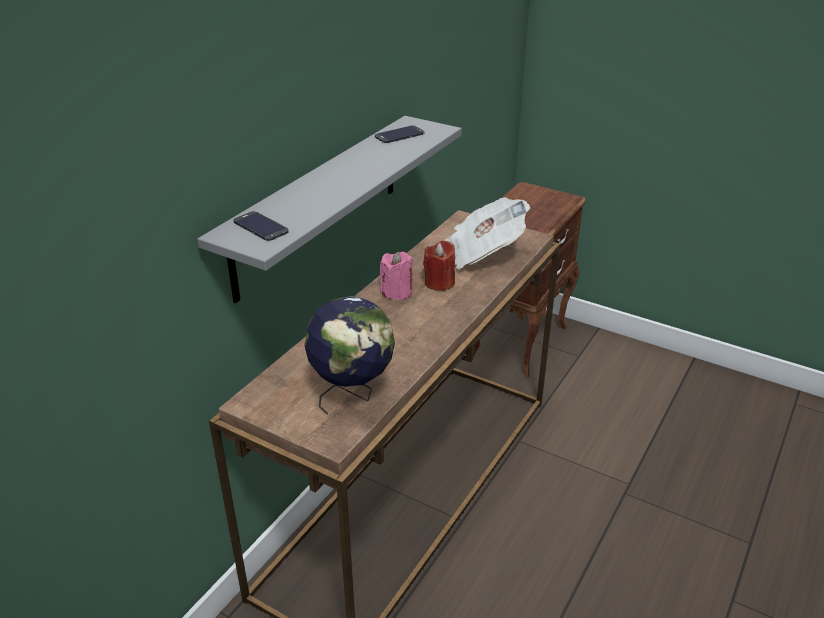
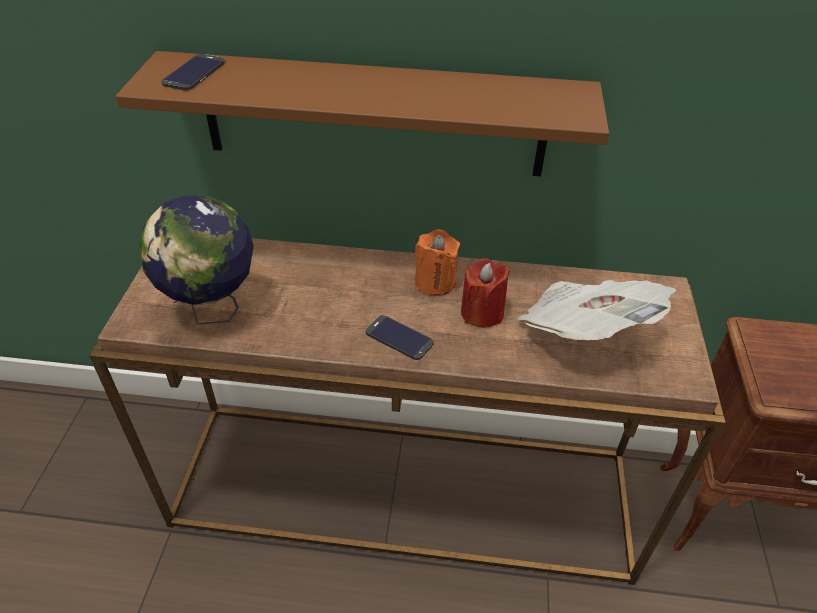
camera: 65 degrees right, 10 degrees up
(318, 205) = (373, 115): grey shelf -> brown shelf
(397, 291) = (435, 282): pink candle -> orange candle
(399, 135) = (524, 92): phone -> phone (399, 337)

